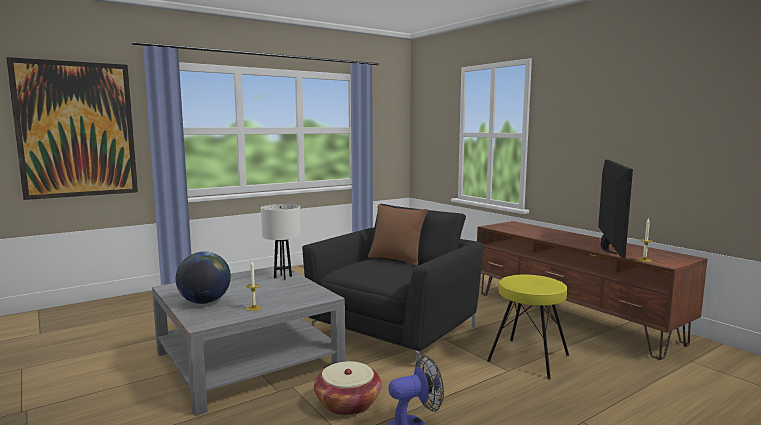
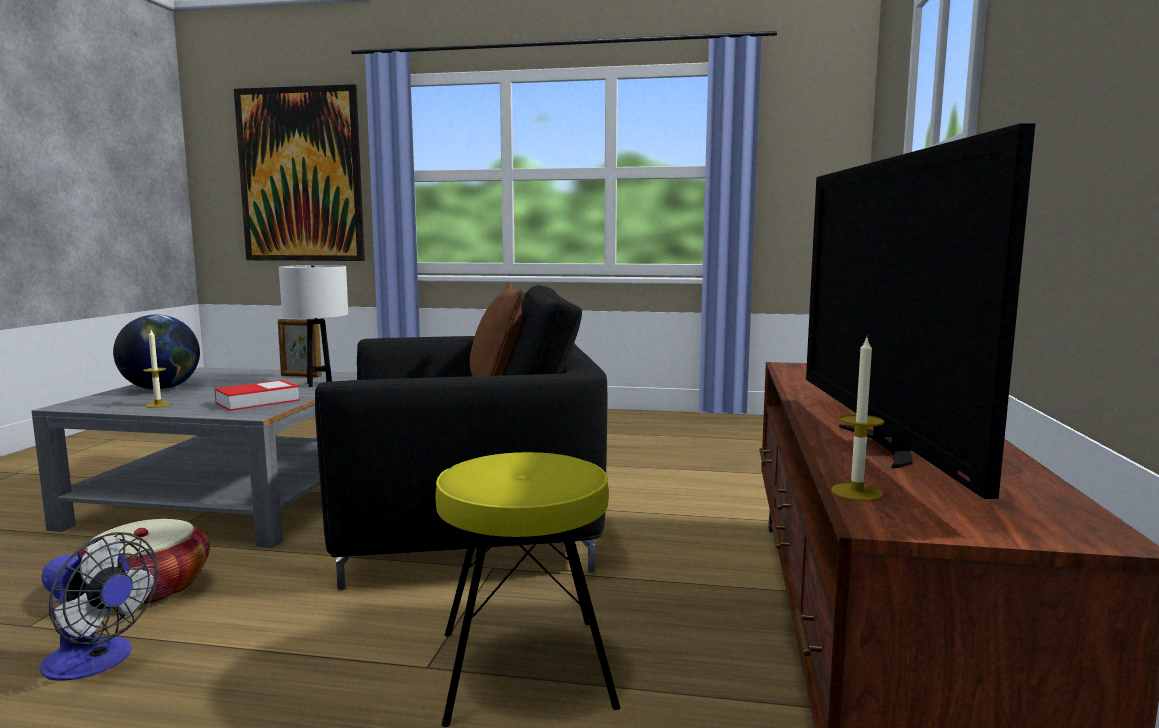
camera: 45 degrees right, 0 degrees up
(249, 276) = (301, 376): none -> picture frame
(298, 292) = (258, 401): none -> book
(607, 248) = (881, 446): television -> television turned 120 degrees clockwise

